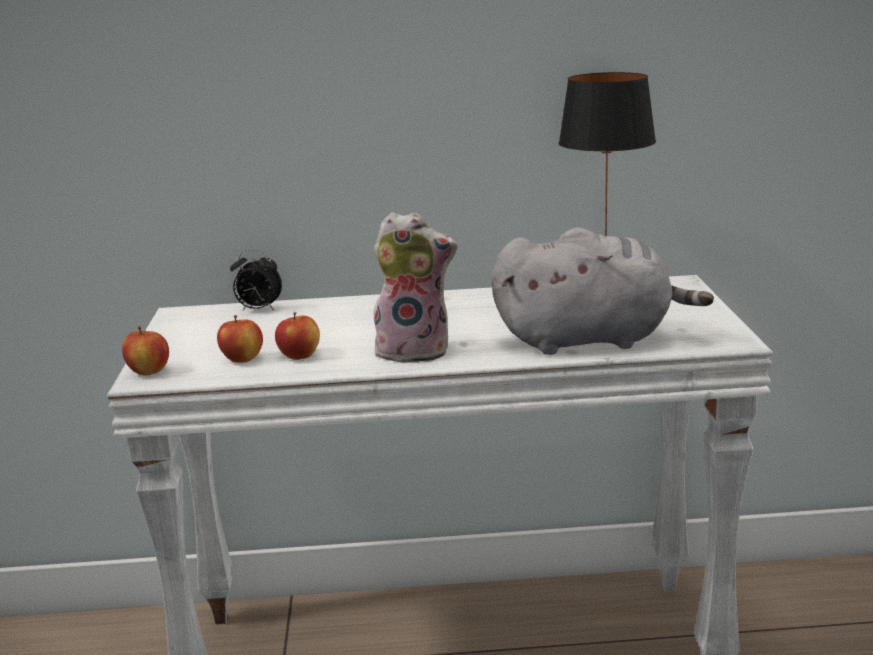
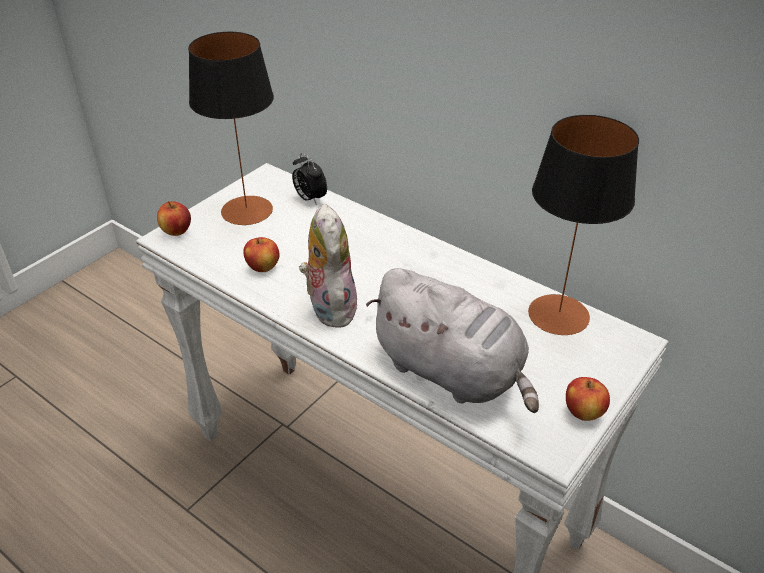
camera: 40 degrees right, 20 degrees up
(204, 336) = (246, 211): none -> table lamp
(242, 359) = (232, 250): apple -> apple (584, 412)
(415, 351) = (329, 307): plush toy -> plush toy turned 150 degrees counterclockwise

